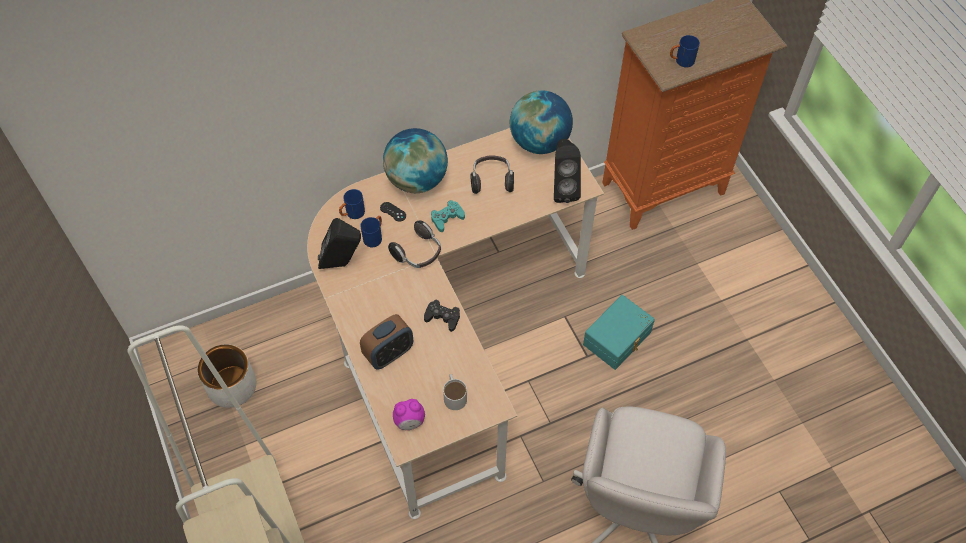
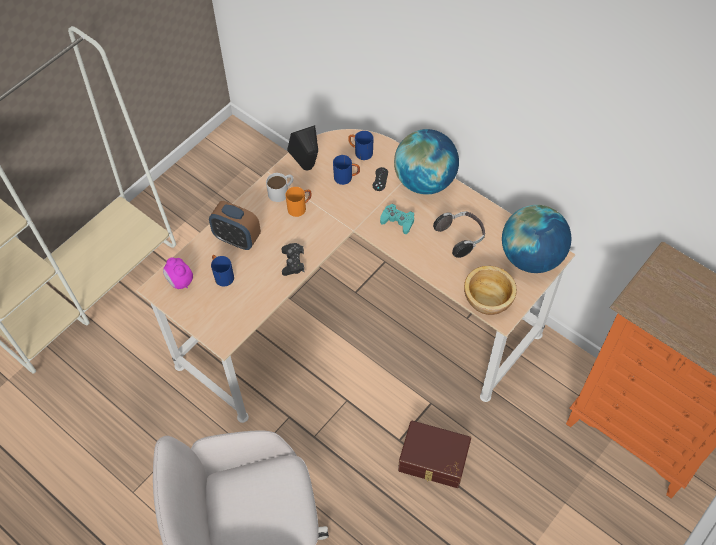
camera: 65 degrees right, 0 degrees up
(231, 386) = (230, 188): white planter -> none
(385, 287) = (300, 207): none -> orange mug
(418, 253) = (348, 216): headphones -> none
(454, 395) = (221, 303): white mug -> white mug (281, 191)
(563, 188) = (489, 299): black speaker -> bowl
(618, 339) = (433, 460): turquoise storage box -> brown storage box
(681, 61) = (662, 309): blue mug -> blue mug (222, 275)

